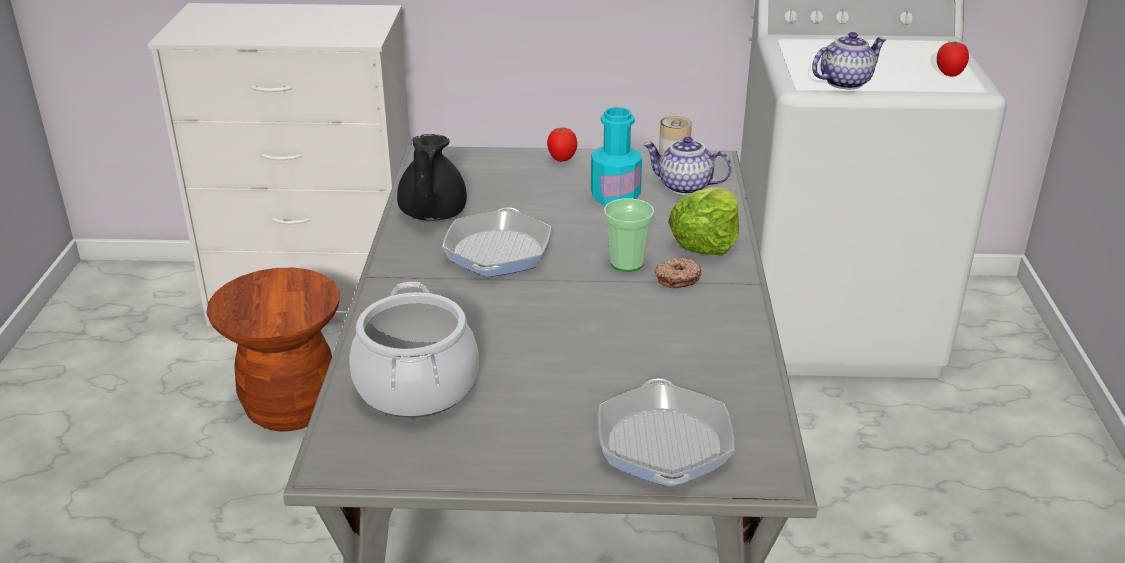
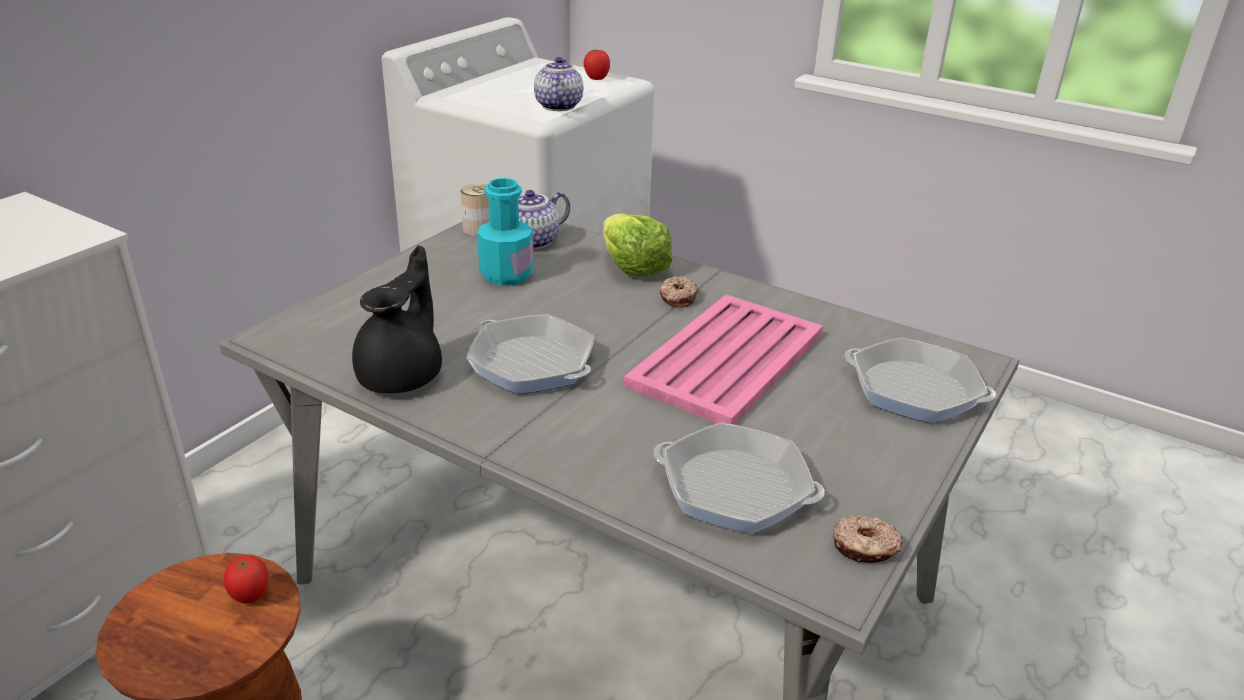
camera: 60 degrees left, 0 degrees up
(391, 467) = (864, 547): none -> donut
(417, 386) = (735, 488): cooking pot -> frying pan
(431, 213) = (403, 375): black teapot -> black teapot turned 105 degrees counterclockwise
(561, 160) = (398, 273): tomato -> tomato (250, 597)
(599, 331) = (725, 360): none -> pink tray
(627, 263) = (628, 309): cup -> none

